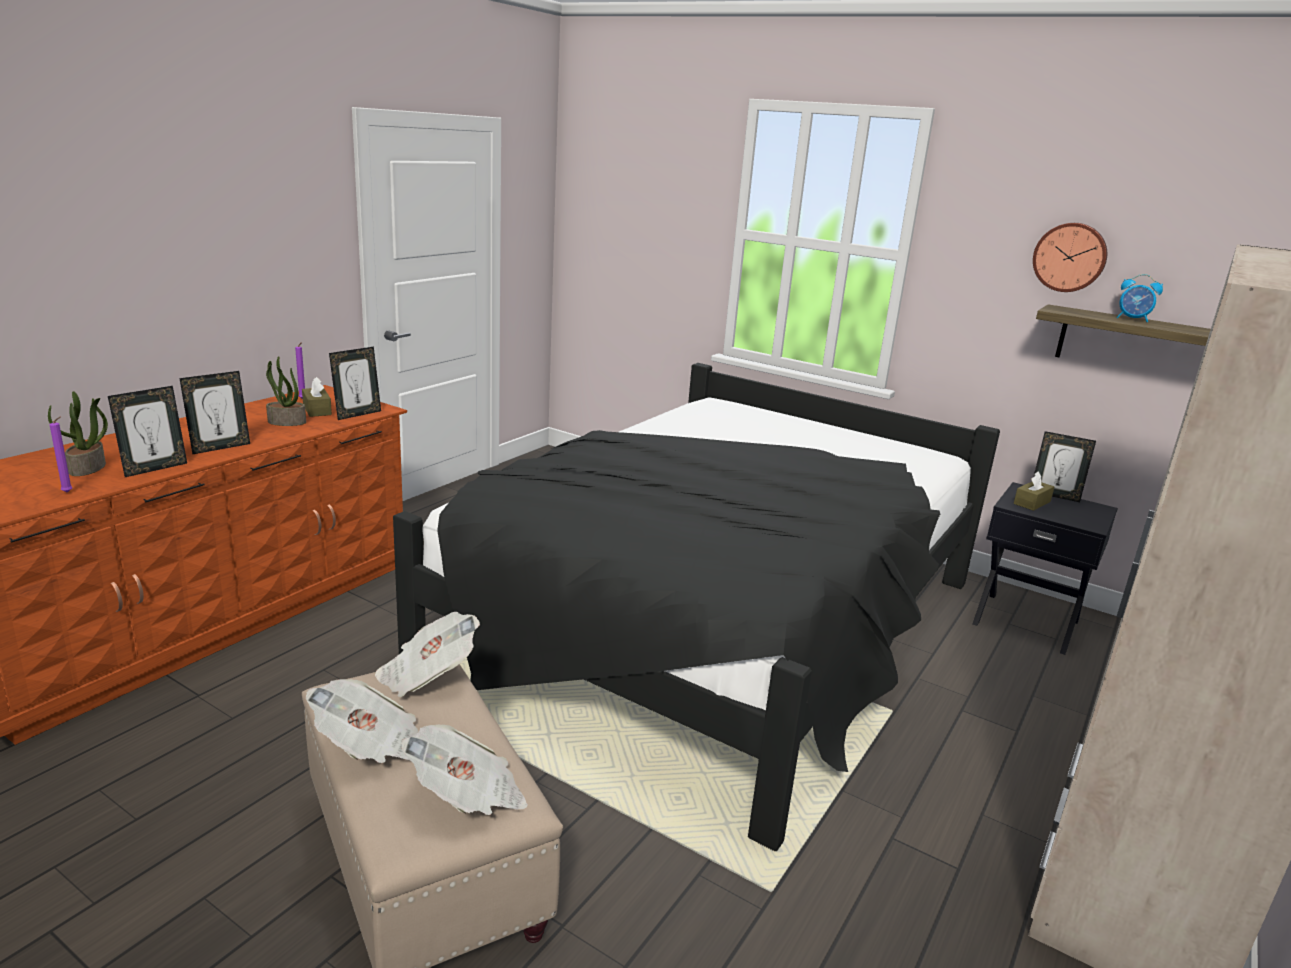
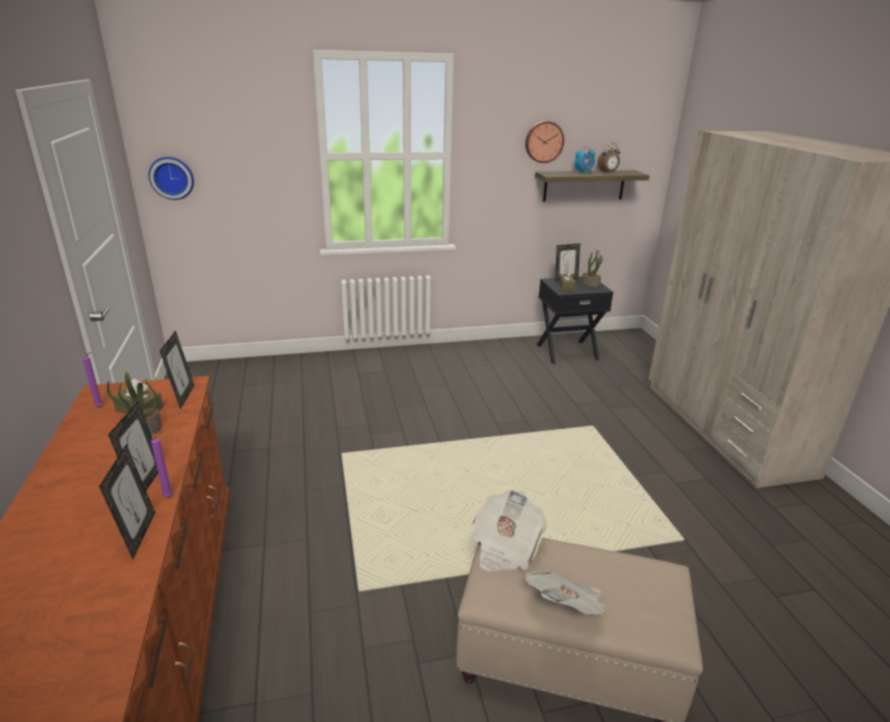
camera: 45 degrees left, 5 degrees up
(69, 492) = (118, 606): purple candle -> purple candle (170, 496)
(88, 468) = (70, 577): potted plant -> potted plant (590, 284)
(467, 797) = (648, 588): newspaper -> none
(586, 235) = (172, 177): none -> wall clock
(716, 621) = (461, 427): black bed -> none
(1184, 327) = (608, 172): none -> alarm clock

